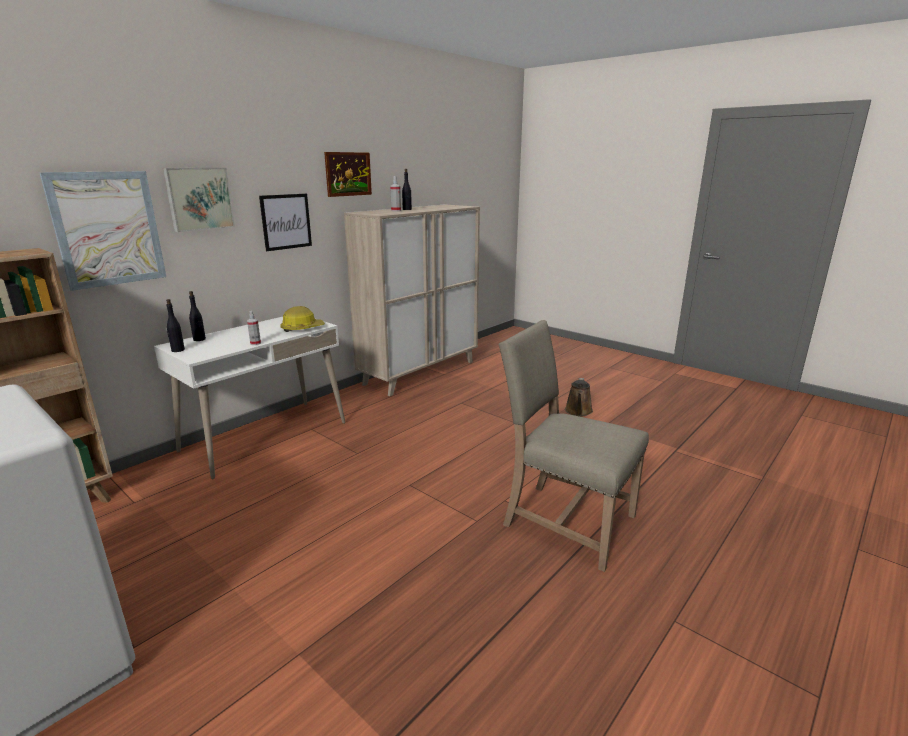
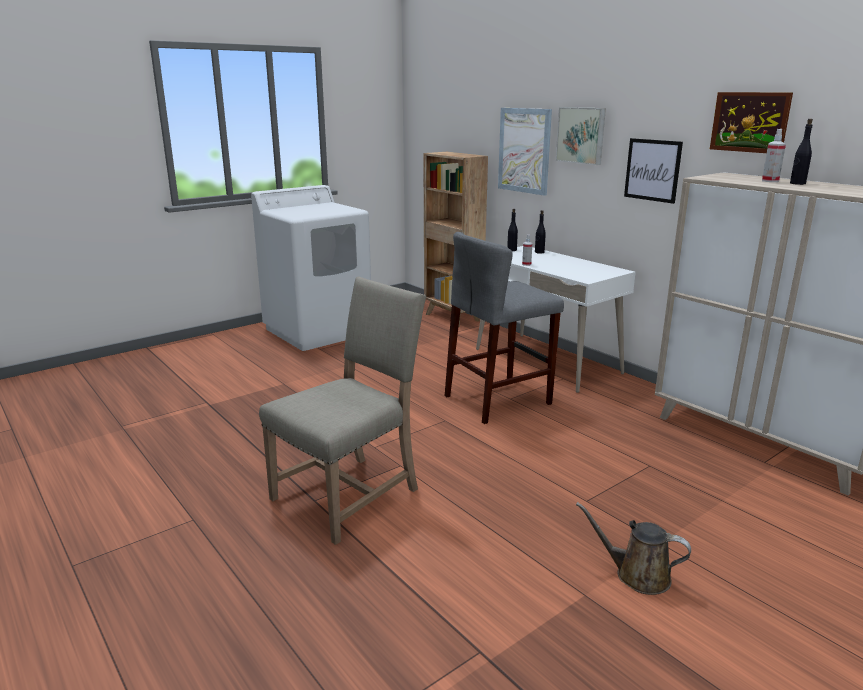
camera: 100 degrees right, 0 degrees up
(302, 328) = (573, 274): hard hat -> none
(361, 459) = (498, 400): none -> grey stool

